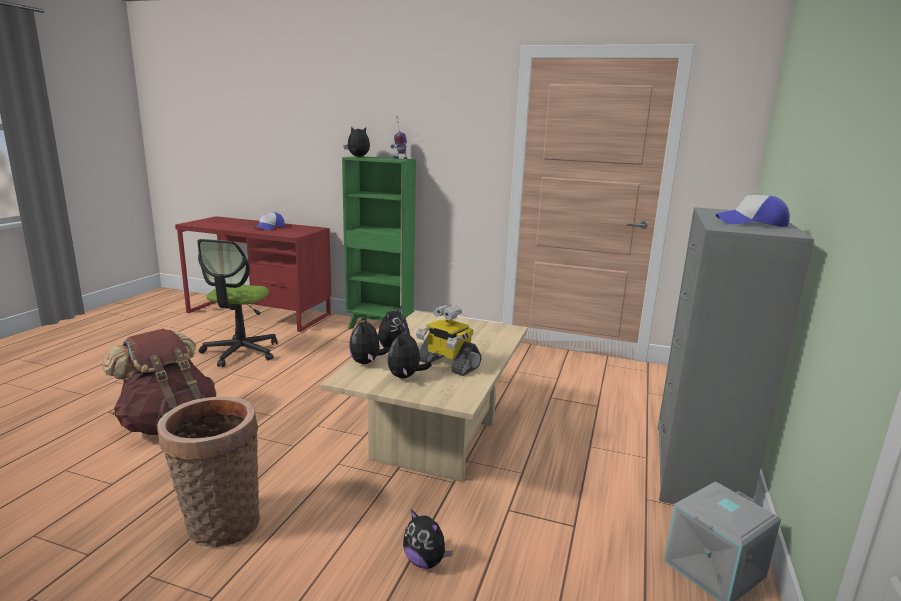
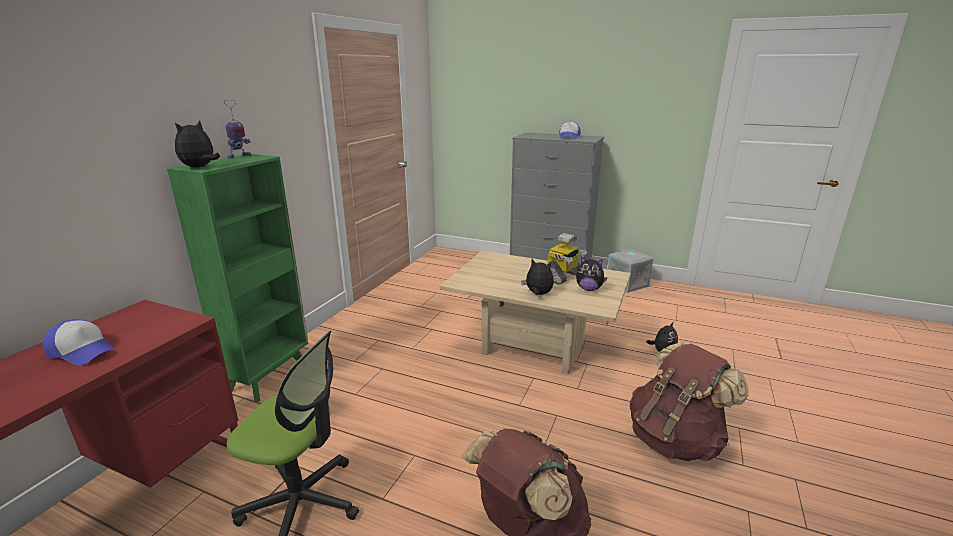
camera: 85 degrees left, 5 degrees up
(218, 524) = (675, 440): basket -> brown backpack
(367, 362) = (569, 302): plush toy -> none

